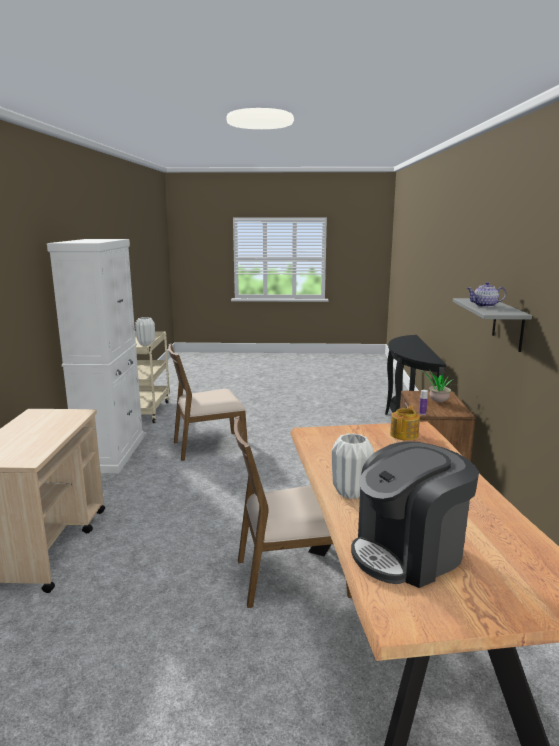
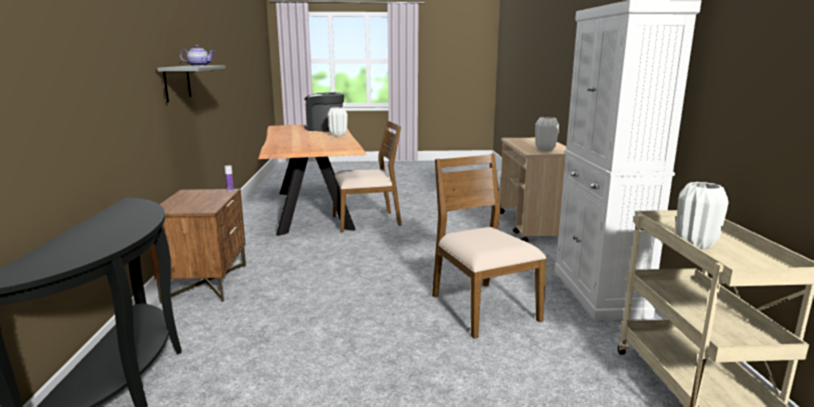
camera: 175 degrees right, 0 degrees up
(54, 417) = (545, 150): none -> white vase
(209, 446) = (482, 307): brown chair -> brown chair turned 90 degrees counterclockwise
(404, 434) = (287, 148): teapot -> none
(408, 552) = (324, 129): coffee machine -> coffee machine turned 120 degrees counterclockwise
(437, 402) = (194, 200): potted plant -> none

